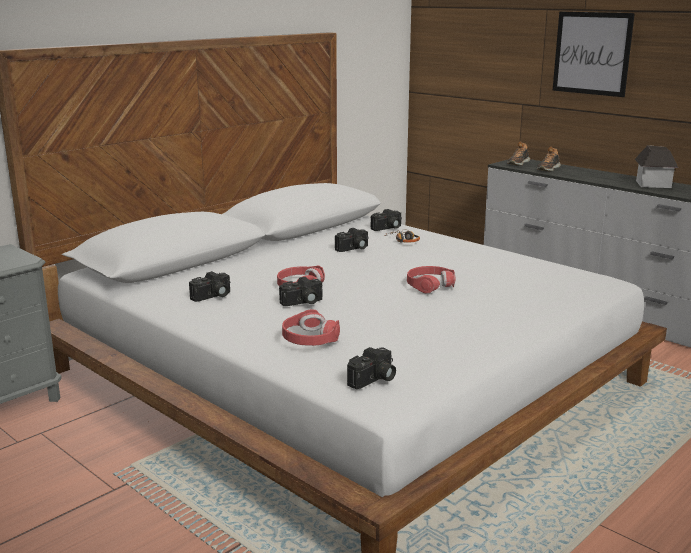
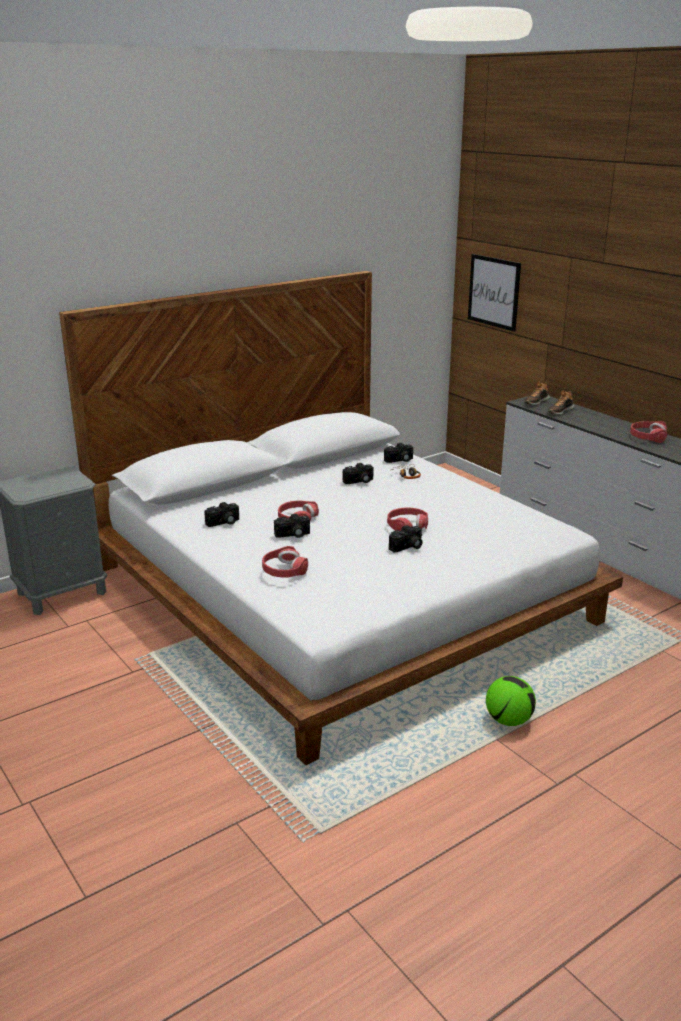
camera: 10 degrees right, 5 degrees up
(374, 380) = (318, 611): camera -> camera (407, 547)
(592, 53) = (607, 305): picture -> picture (494, 292)
(601, 500) = (508, 720): none -> football
(653, 184) = (647, 437): toy house -> red headphones

